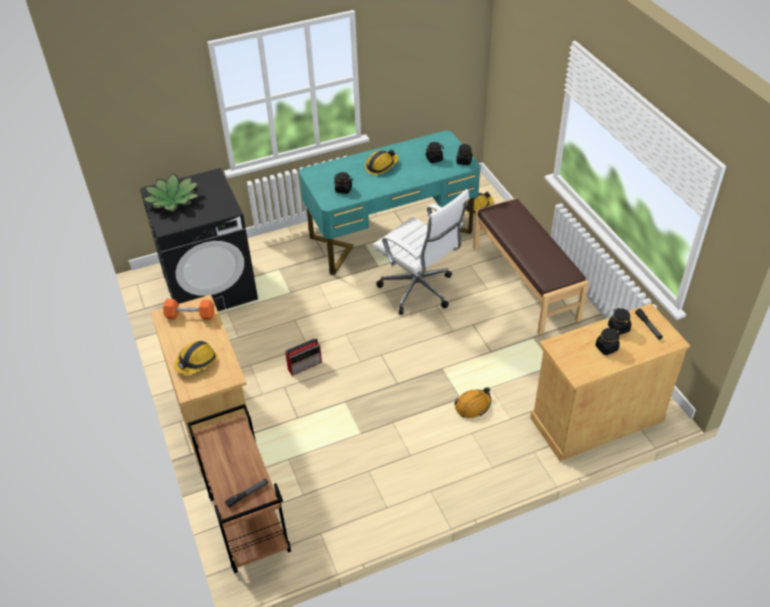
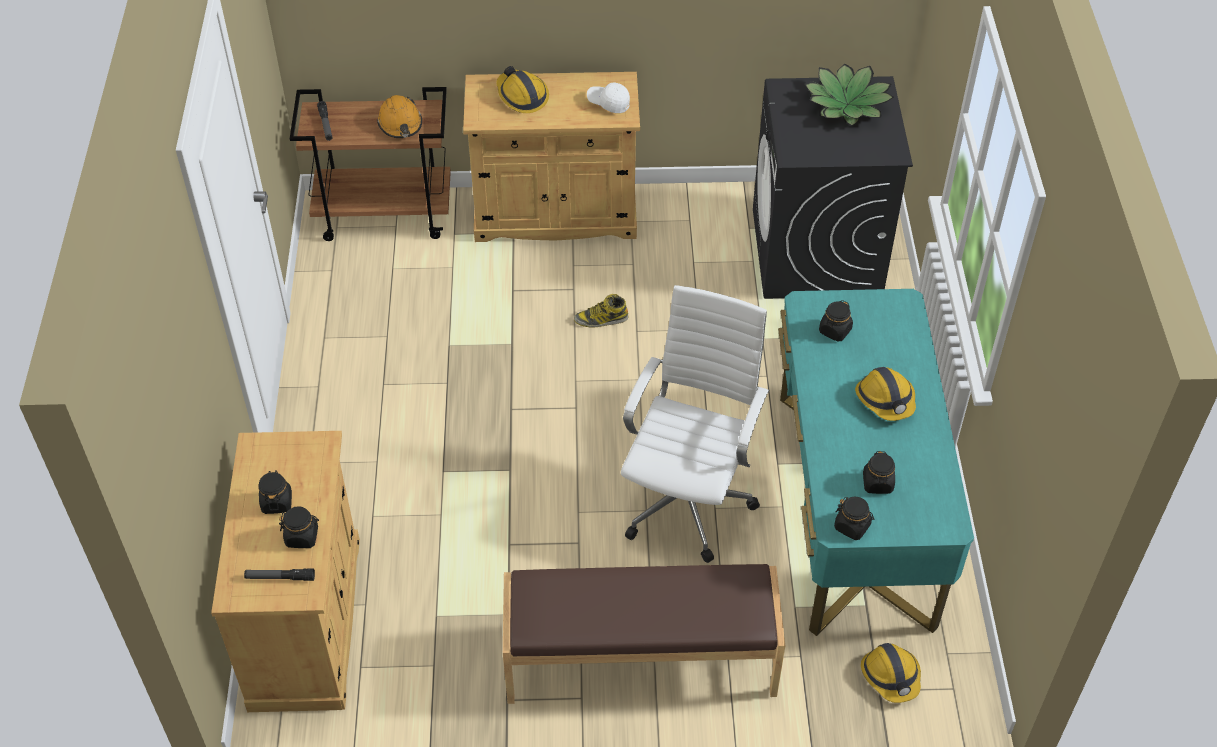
camera: 110 degrees right, 5 degrees up
(190, 315) = (608, 103): orange dumbbell -> white cap
(305, 365) = (601, 319): radio -> boot
(419, 291) = (688, 499): white office chair -> white office chair turned 135 degrees clockwise
(473, 405) = (421, 480): orange hard hat -> orange hard hat (400, 124)

